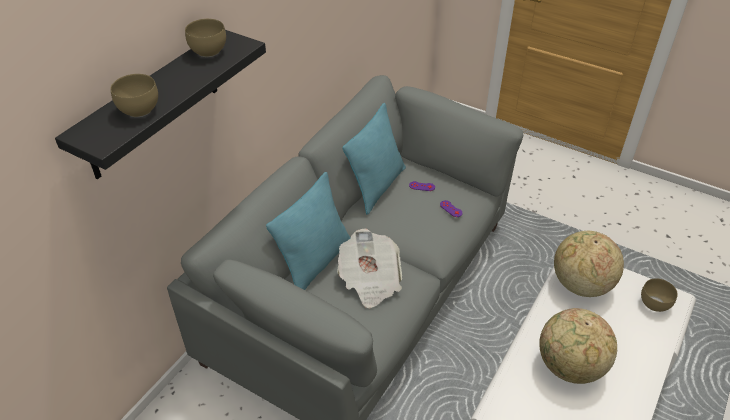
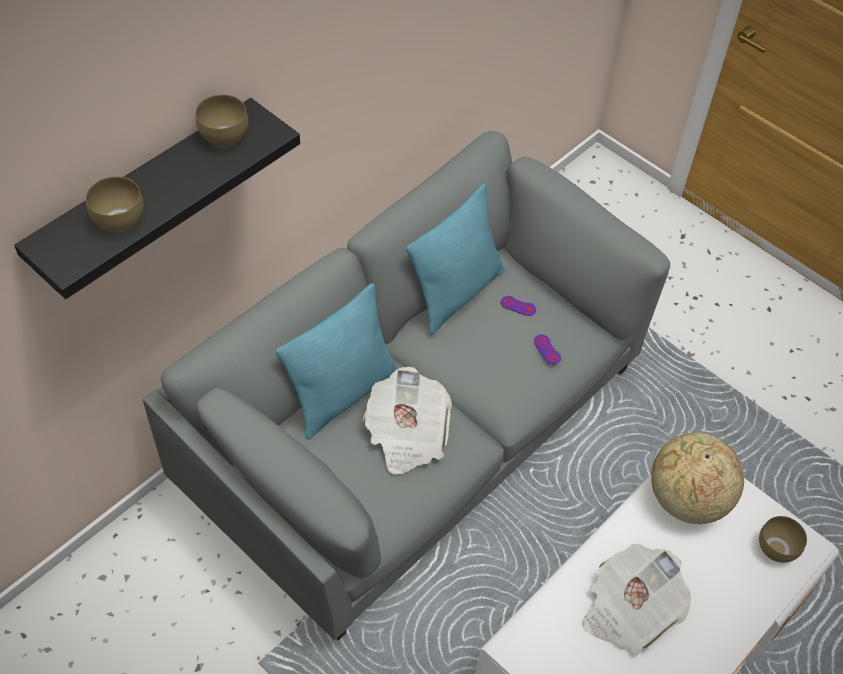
camera: 10 degrees right, 10 degrees up
(569, 367) = (628, 610): globe -> newspaper

